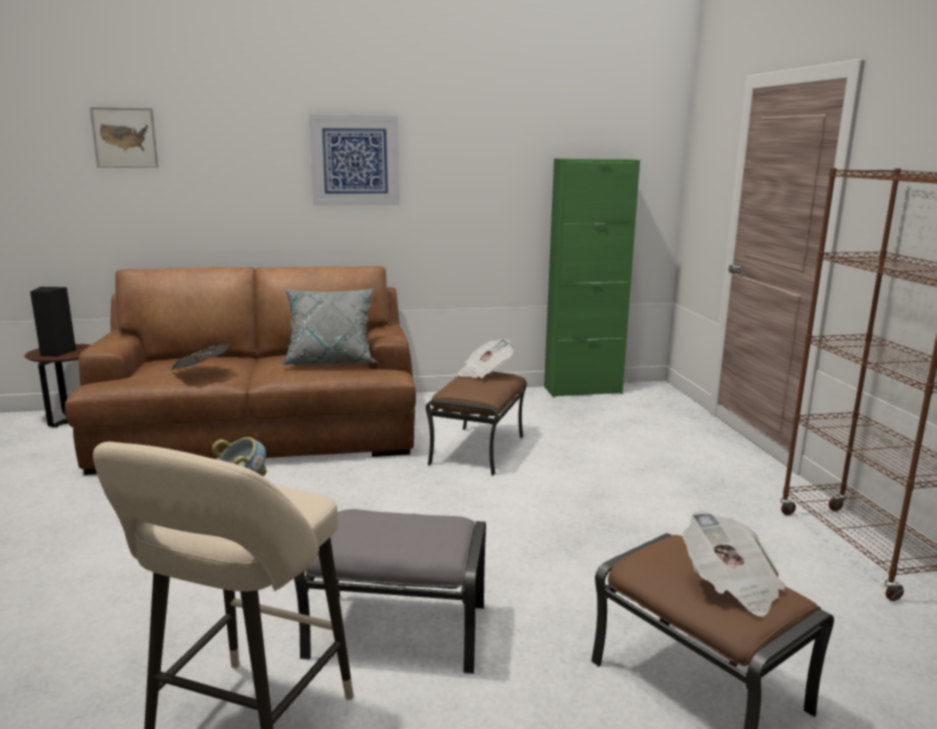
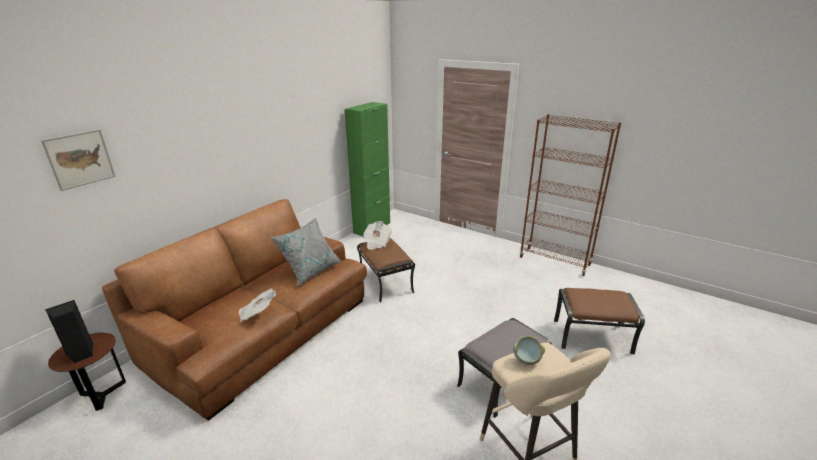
camera: 45 degrees left, 10 degrees up
(355, 160) = (248, 134): picture -> none
(730, 586) = (609, 298): newspaper -> none

